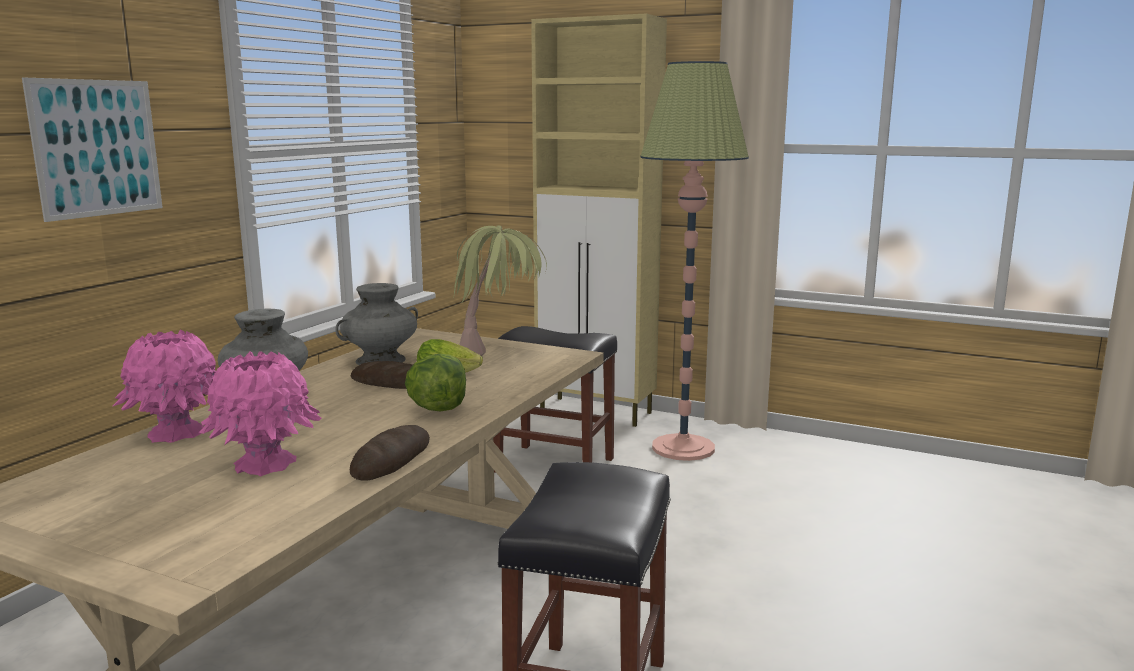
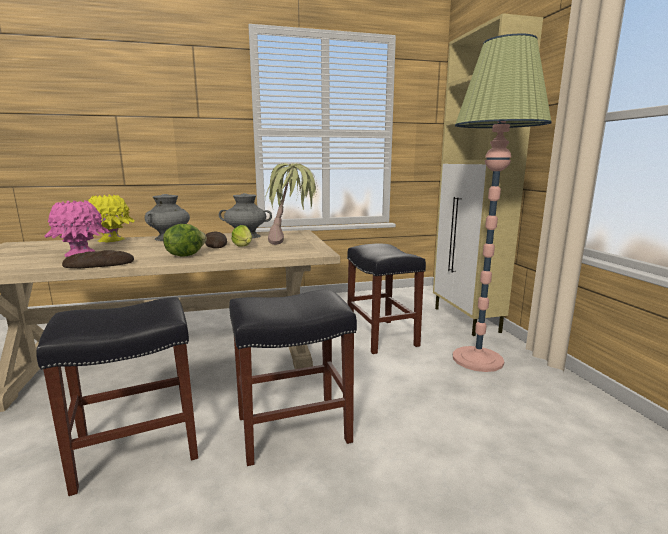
camera: 50 degrees right, 0 degrees up
(97, 148) = (174, 124): picture -> none
(177, 433) = (111, 240): pink vase -> yellow vase
(678, 589) = (291, 429): none -> black stool

